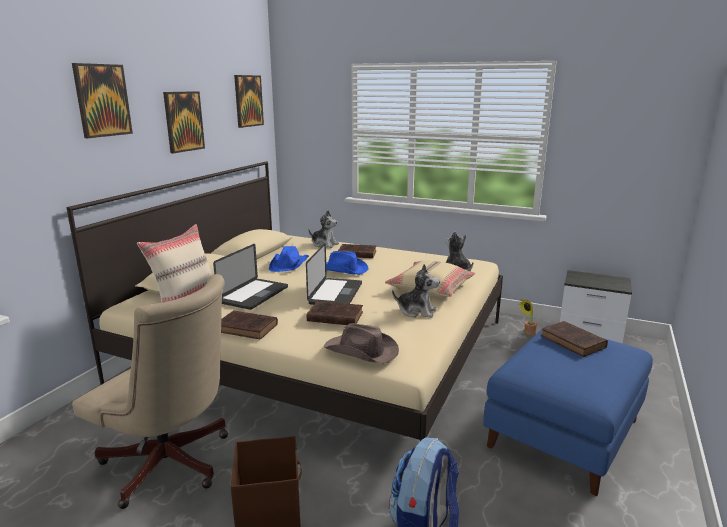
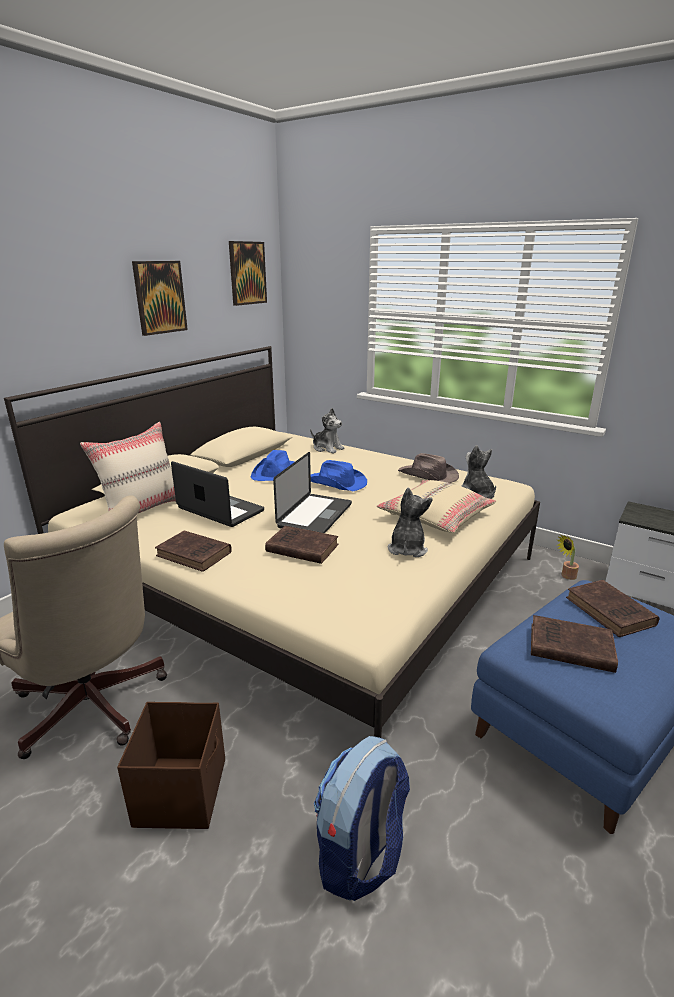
camera: 10 degrees right, 5 degrees up
(102, 100) = (49, 271): picture -> none
(254, 295) = (220, 510): laptop -> laptop turned 90 degrees counterclockwise
(356, 254) = (360, 463): brown book -> brown book (568, 647)
(361, 351) = (317, 601): brown hat -> brown hat (428, 476)
(416, 311) = (407, 549): plush toy -> plush toy turned 105 degrees counterclockwise

